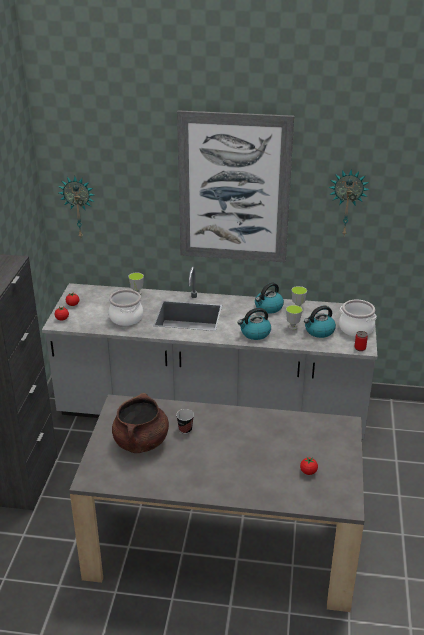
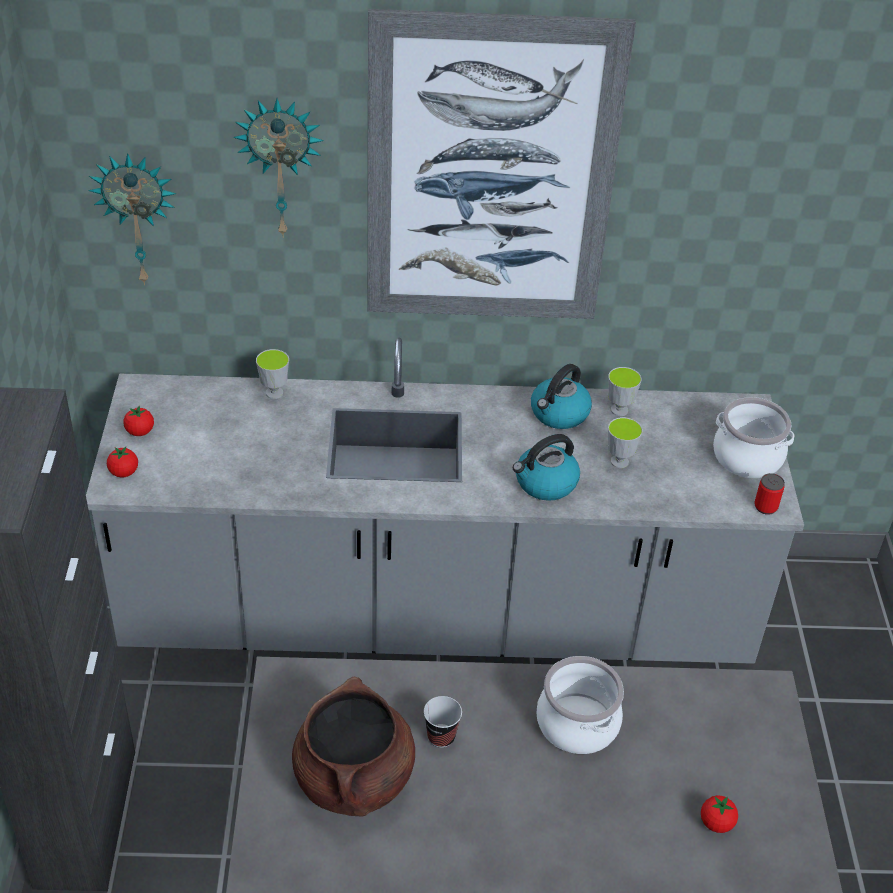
camera: 10 degrees left, 10 degrees up
(126, 318) = (265, 460): cooking pot -> cooking pot (578, 723)
(319, 331) = (675, 469): kettle -> none
(347, 202) = (734, 197): wall clock -> wall clock (280, 166)

